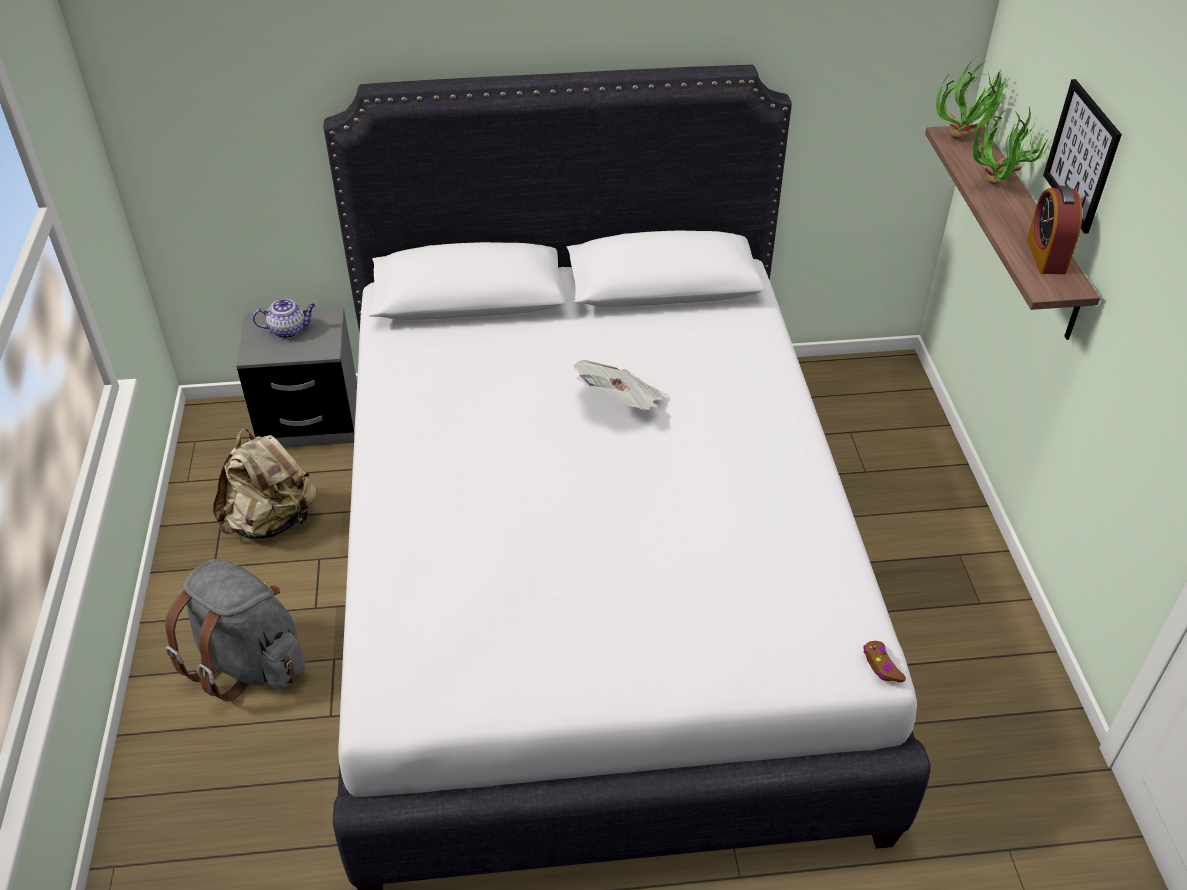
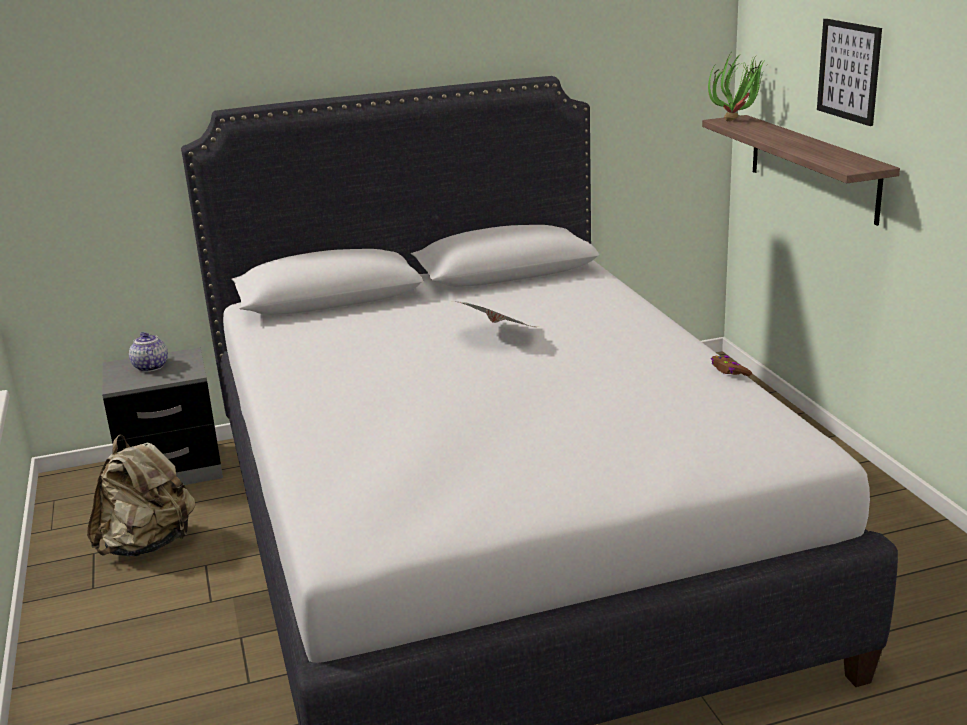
camera: 10 degrees left, 20 degrees down
(248, 661) = (147, 654): grey backpack -> none
(289, 330) = (150, 366): teapot -> teapot turned 90 degrees counterclockwise
(881, 666) = (824, 449): brown game controller -> brown game controller (729, 371)
(995, 188) = (777, 136): potted plant -> none
(1046, 256) = (841, 156): alarm clock -> none

